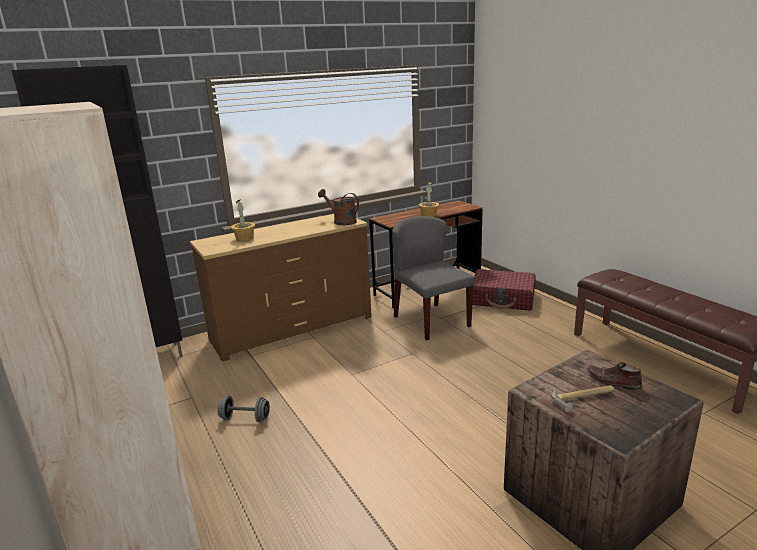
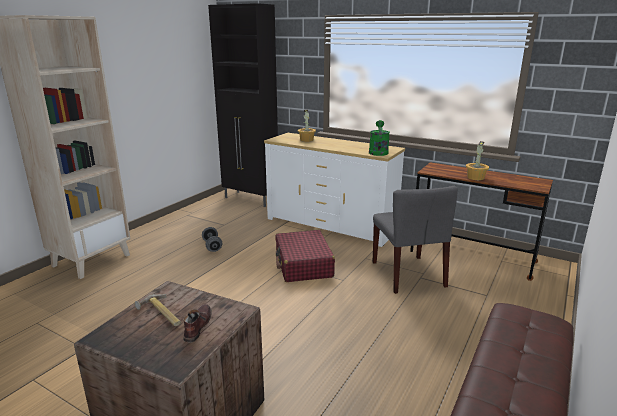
camera: 60 degrees right, 0 degrees up
(292, 328) = (331, 225): brown dresser -> white dresser
(341, 221) = (378, 151): brown watering can -> green watering can
(431, 321) = (408, 274): grey chair -> grey chair turned 135 degrees clockwise
(503, 299) = (510, 302): red suitcase -> red suitcase (303, 265)

